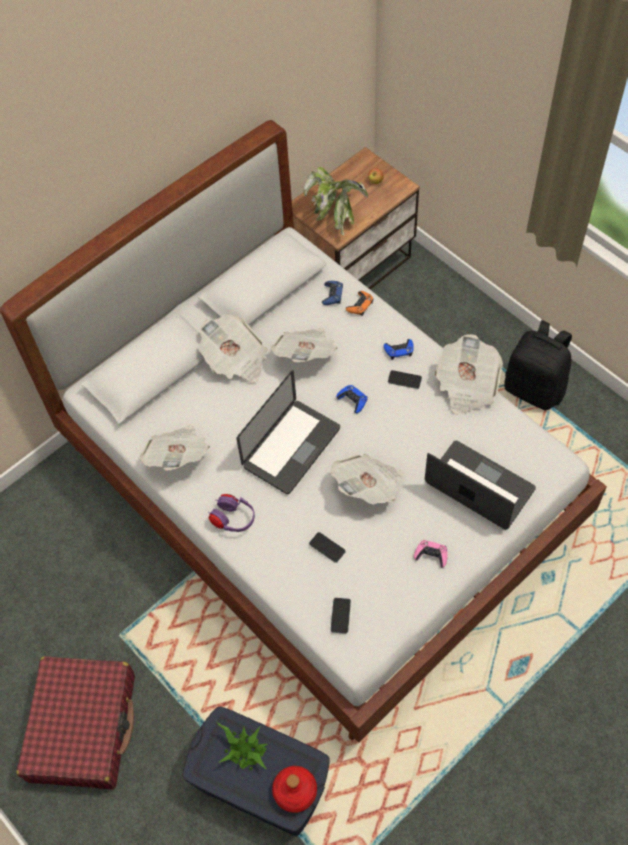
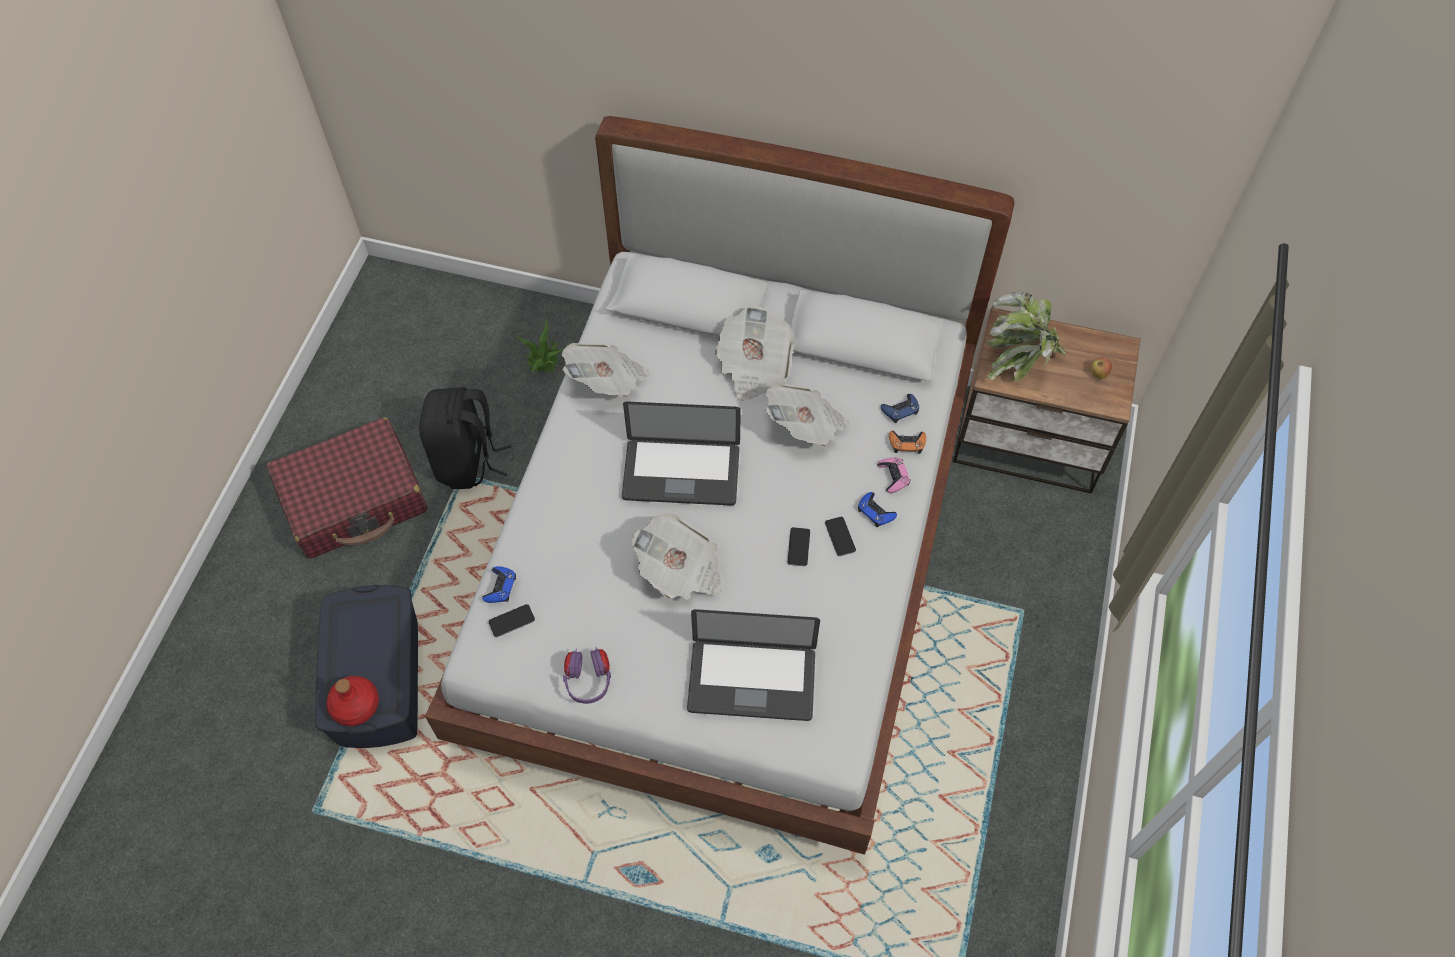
camera: 55 degrees right, 0 degrees up
(233, 519) = (566, 467): purple headphones -> purple headphones (588, 681)
(244, 749) = (376, 636): potted plant -> potted plant (543, 357)
(327, 547) = (582, 567): phone -> phone (798, 547)
(352, 400) = (777, 499): blue game controller -> blue game controller (500, 587)
(431, 555) = (635, 674): pink game controller -> pink game controller (893, 477)
(466, 386) = (875, 603): newspaper -> none
(479, 486) = (751, 681): laptop -> laptop turned 90 degrees clockwise
(535, 388) = (1011, 718): black backpack -> black backpack (468, 461)

